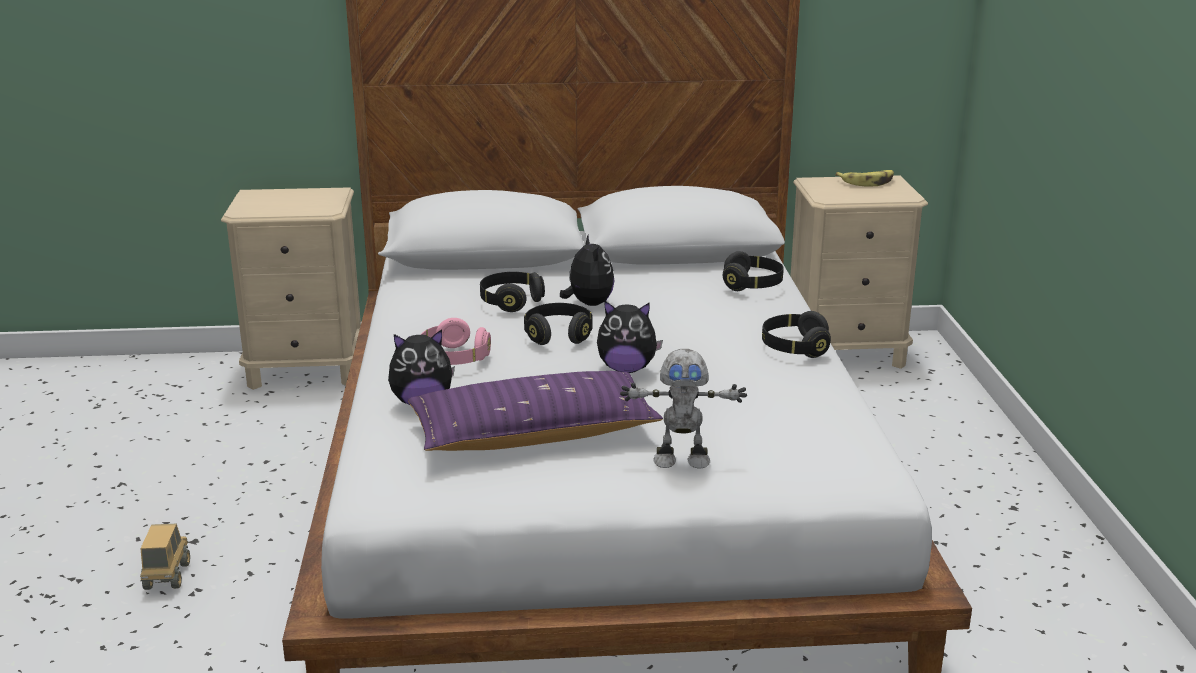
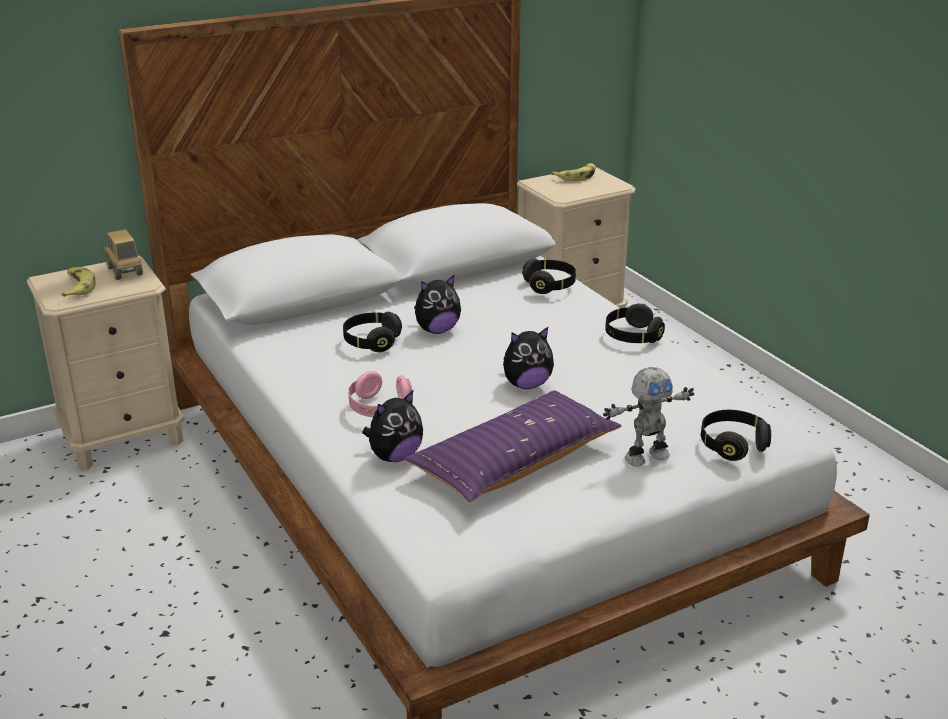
camera: 25 degrees left, 5 degrees up
(167, 576) = (170, 674): toy truck -> toy truck (125, 272)
(268, 203) = (77, 287): none -> banana
(558, 335) = (445, 366): black headphones -> black headphones (732, 445)
(588, 304) = (437, 330): plush toy -> plush toy turned 105 degrees clockwise

